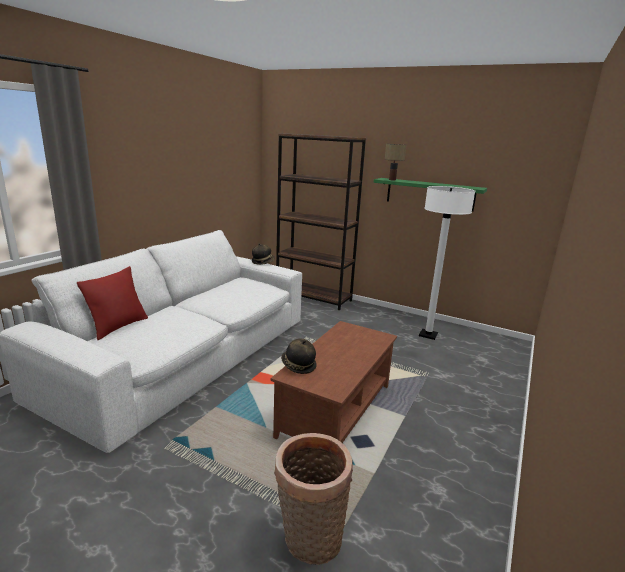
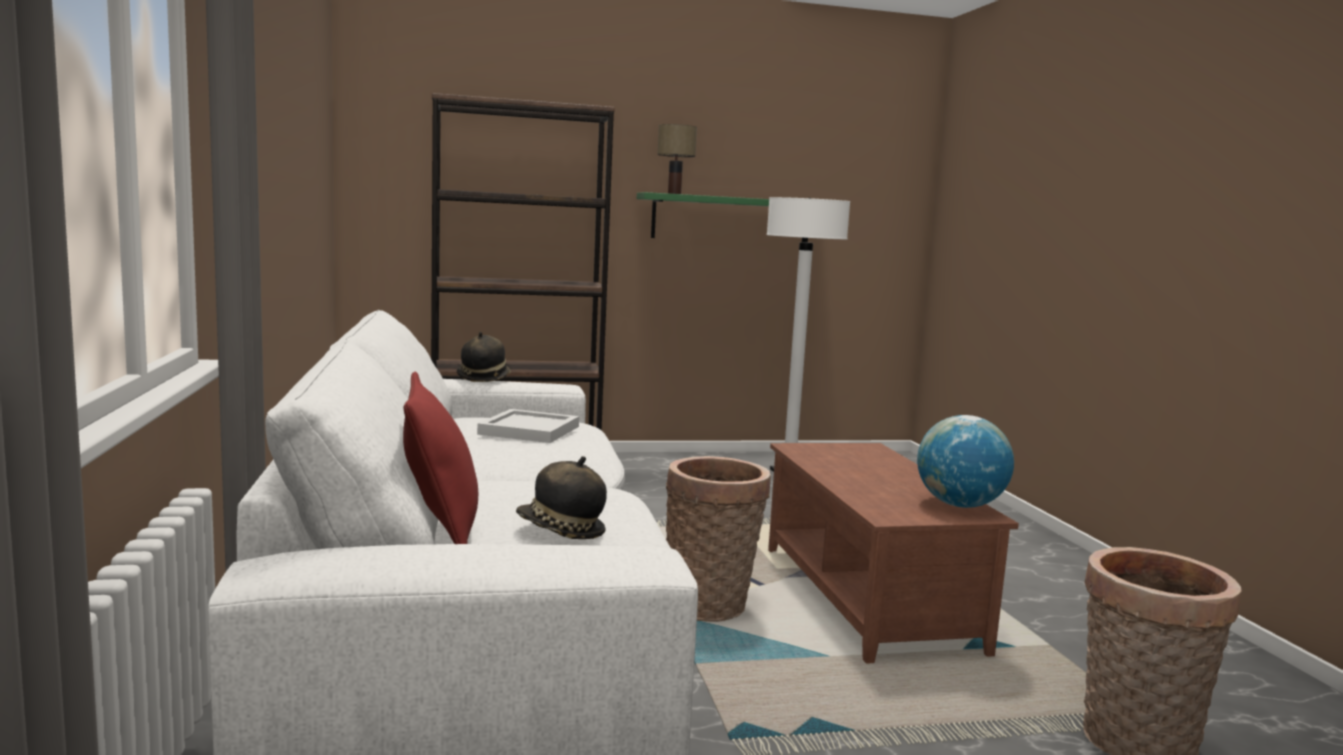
camera: 40 degrees left, 10 degrees down
(242, 290) = (528, 430): none -> white tray
(267, 385) = (710, 605): none -> basket
(298, 366) = (868, 503): hat -> hat (561, 531)
(338, 382) = (959, 505): none -> globe

